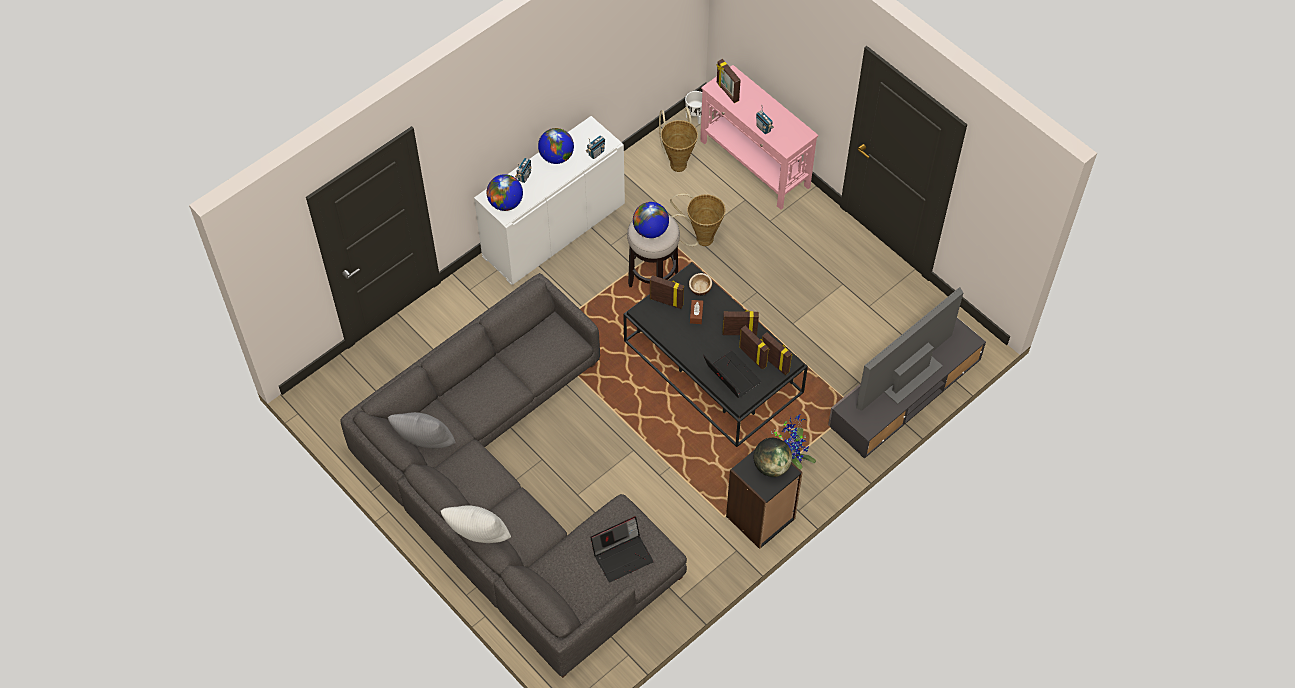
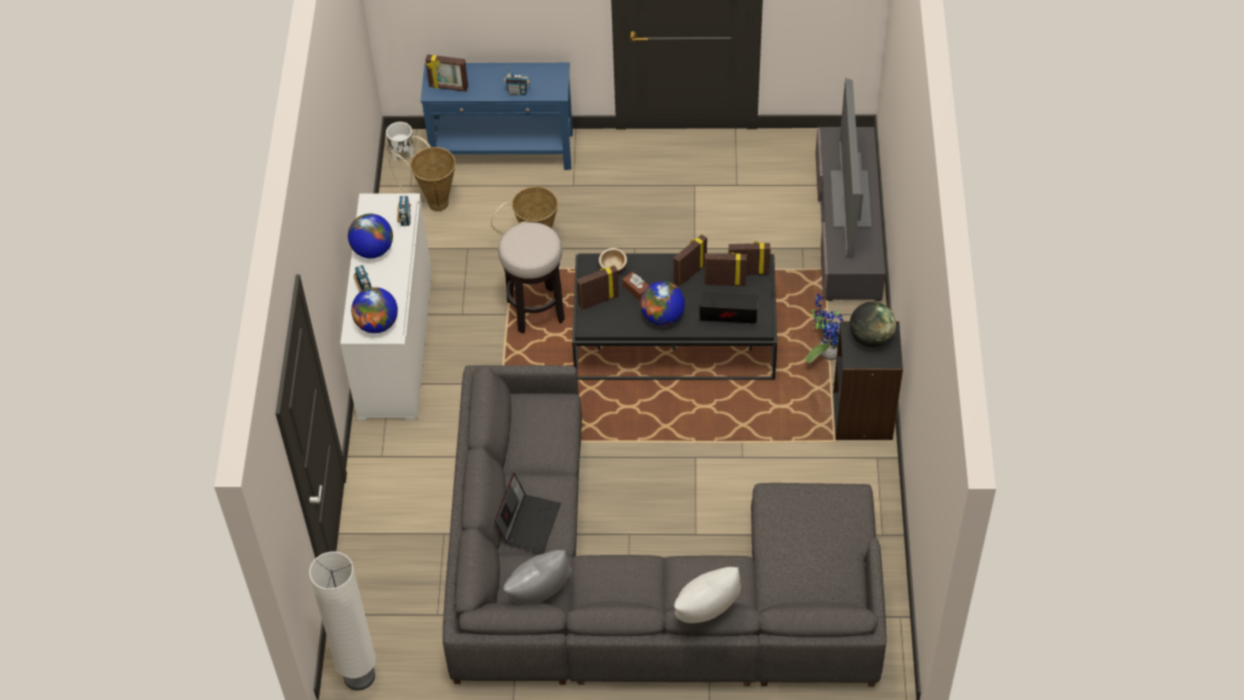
camera: 45 degrees left, 5 degrees down
(314, 402) = (359, 676): none -> white floor lamp
(622, 555) = (824, 528): laptop -> laptop (529, 522)
(650, 230) = (529, 245): globe -> globe (663, 317)
(755, 164) = (503, 152): pink console table -> blue console table

